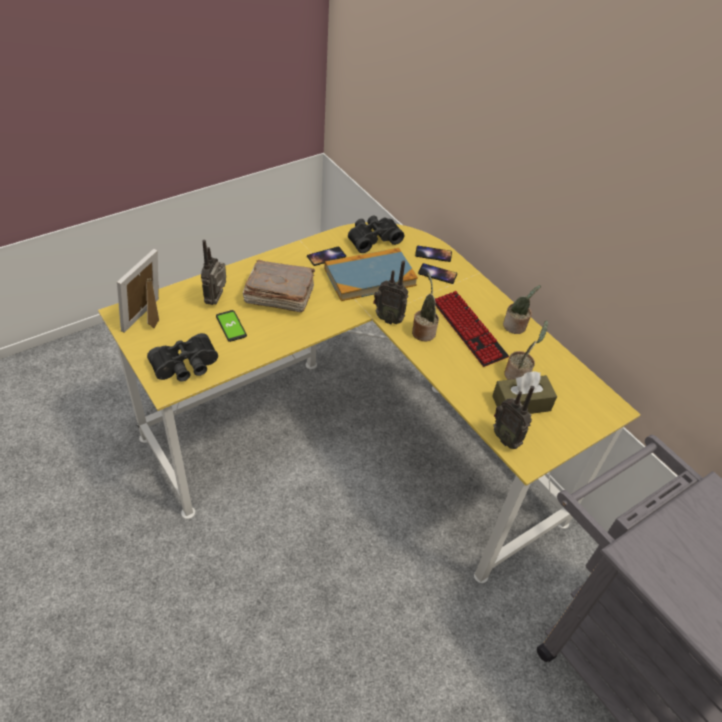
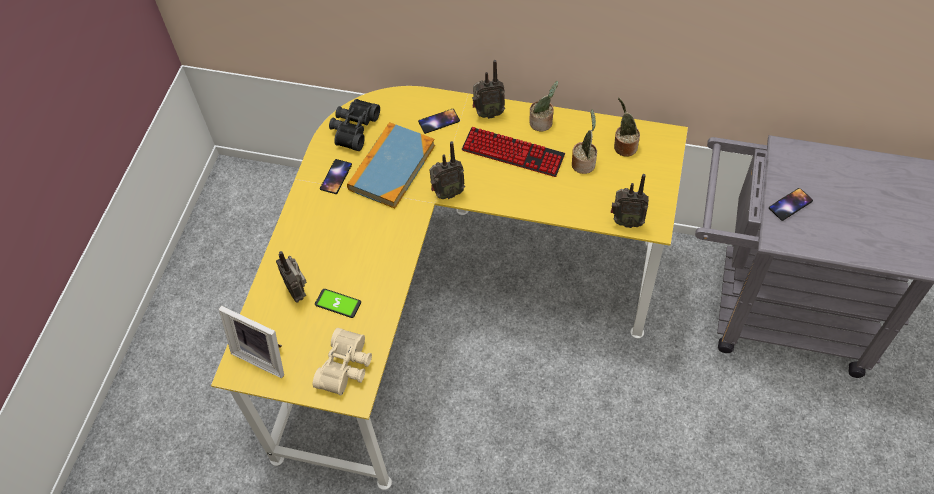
camera: 35 degrees left, 10 degrees up
(149, 318) = (264, 355): picture frame -> picture frame turned 45 degrees counterclockwise
(186, 367) = (347, 367): black binoculars -> beige binoculars
(278, 295) = (341, 245): brown book -> none
(423, 331) = (483, 183): potted plant -> potted plant (624, 146)
(433, 254) = (416, 104): phone -> phone (790, 204)
(480, 293) = (488, 113): none -> radio
(521, 403) = (608, 185): brown tissue box -> none

